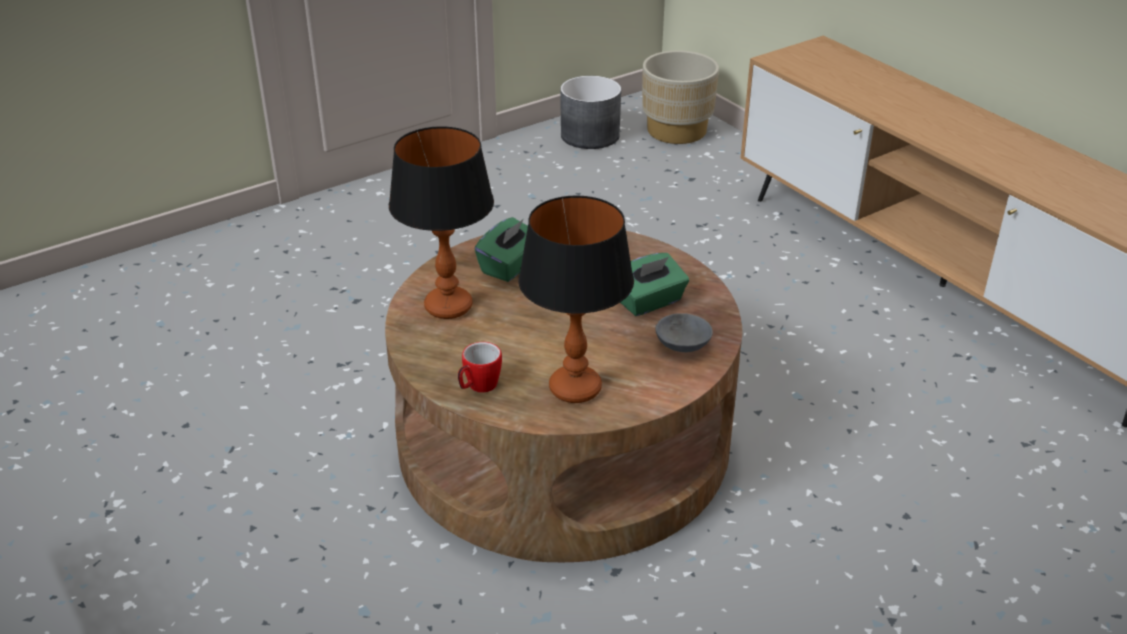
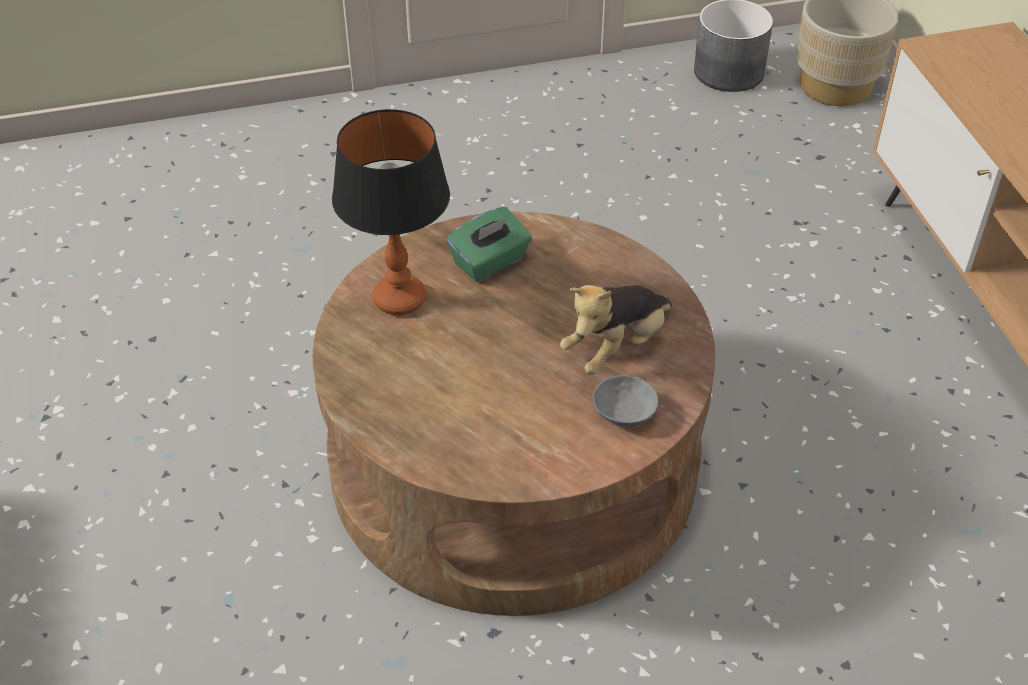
camera: 20 degrees right, 10 degrees up
(478, 387) = (380, 408): mug -> none
(574, 388) = (478, 438): table lamp -> none
(649, 302) = (616, 347): green tissue box -> plush toy

